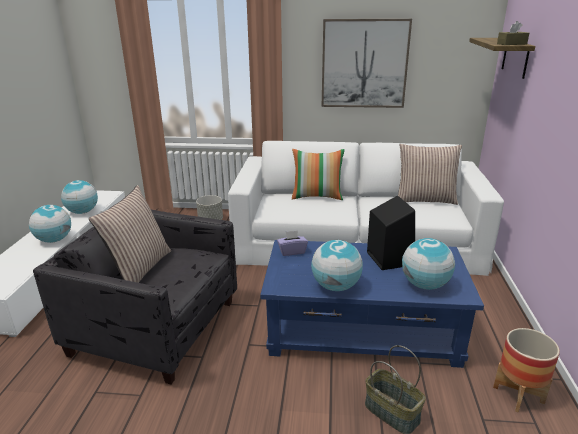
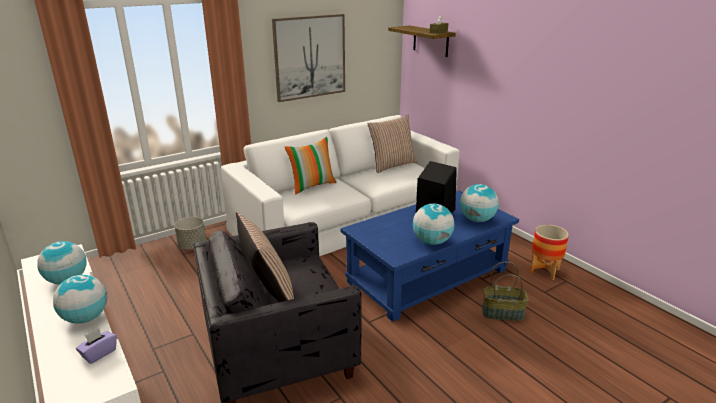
camera: 40 degrees left, 0 degrees up
(292, 251) = (367, 231): purple tissue box -> purple tissue box (99, 353)

